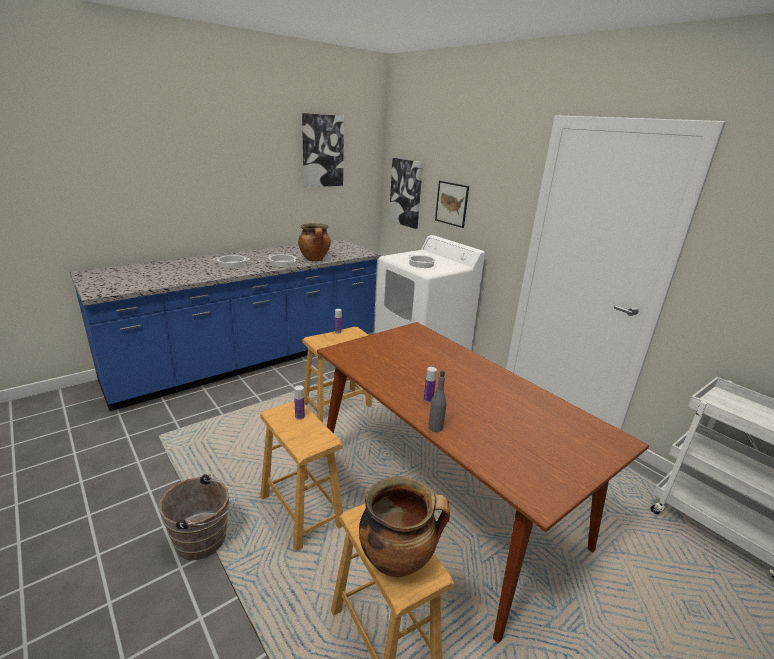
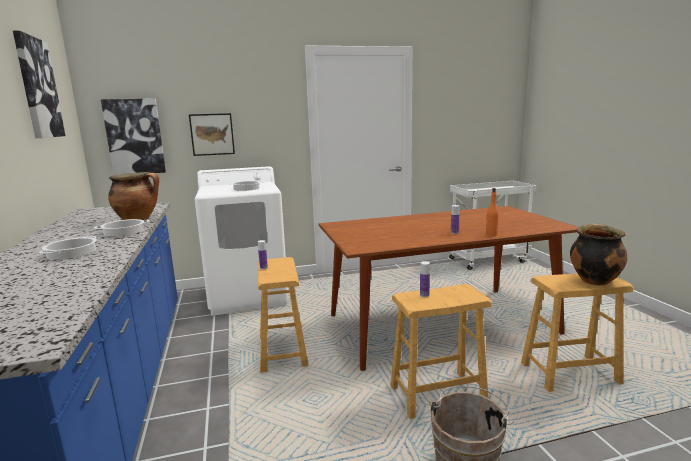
camera: 65 degrees left, 10 degrees down
(435, 427) = (491, 235): grey bottle -> orange bottle

